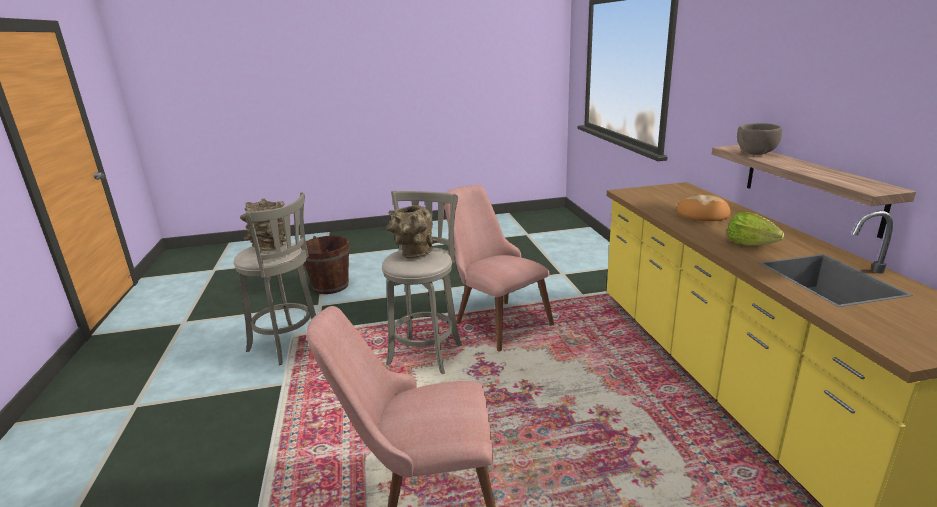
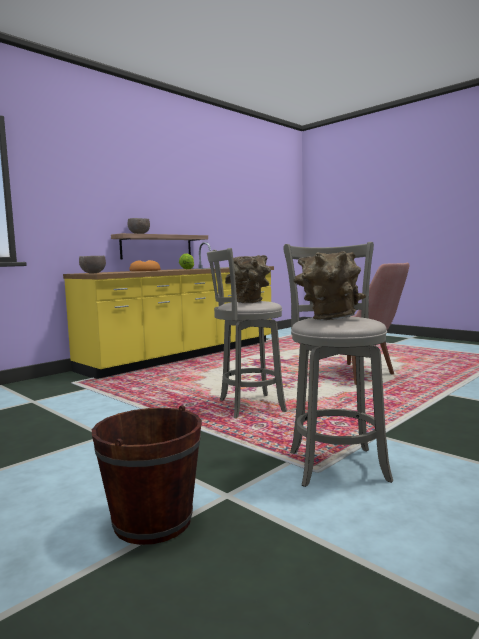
camera: 125 degrees left, 15 degrees down
(495, 320) = (163, 401): pink chair -> none
(645, 190) = (93, 273): none -> brown bowl

